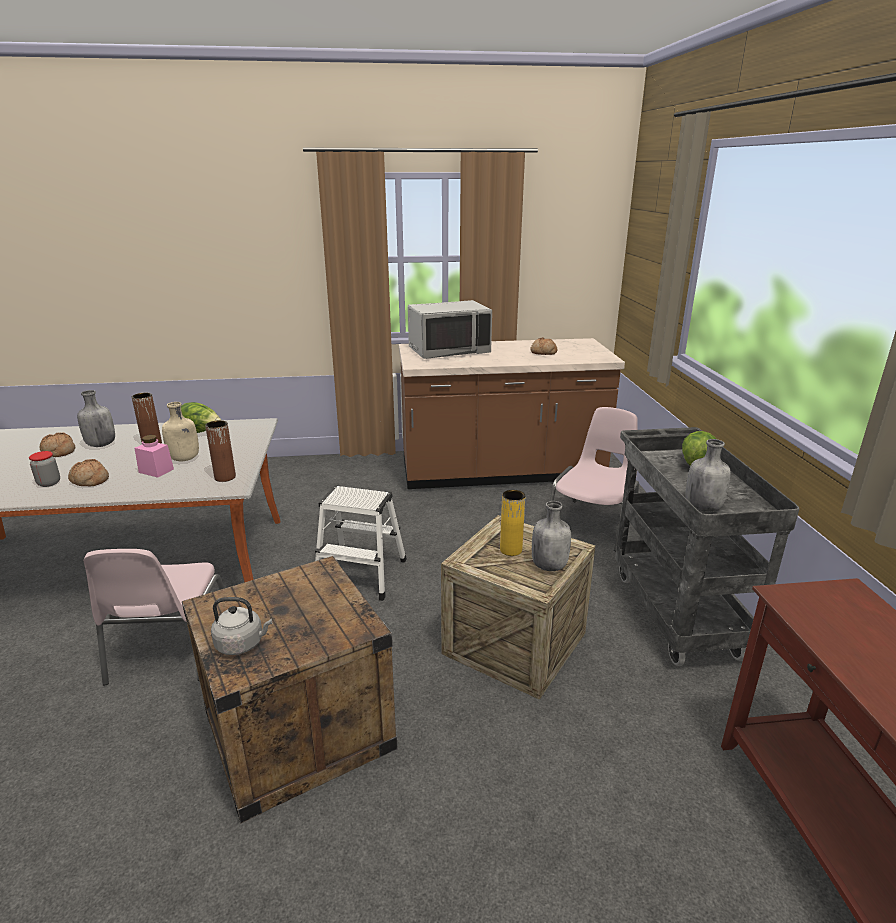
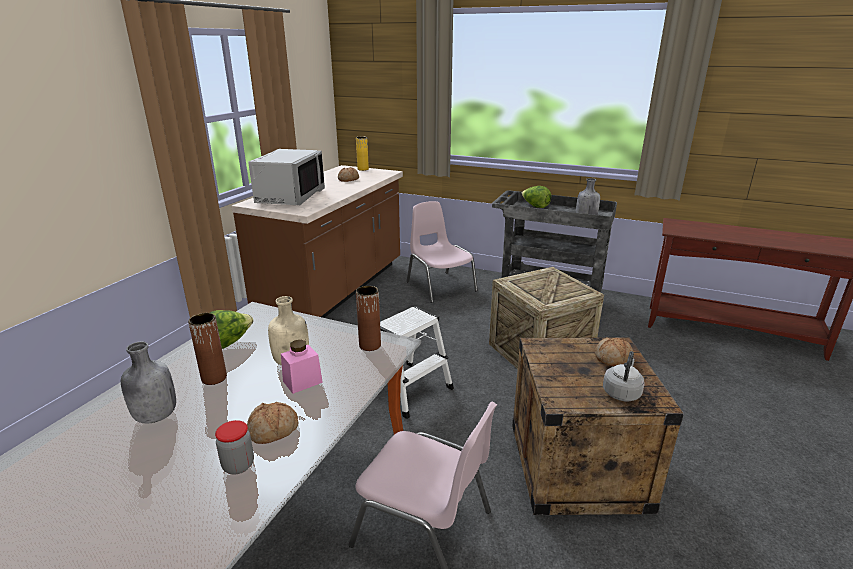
camera: 60 degrees left, 0 degrees up
(58, 452) = (124, 456): bread -> bread (613, 358)
(511, 550) = (540, 287): yellow vase -> yellow vase (363, 169)
(549, 566) = (566, 283): grey bottle -> none

